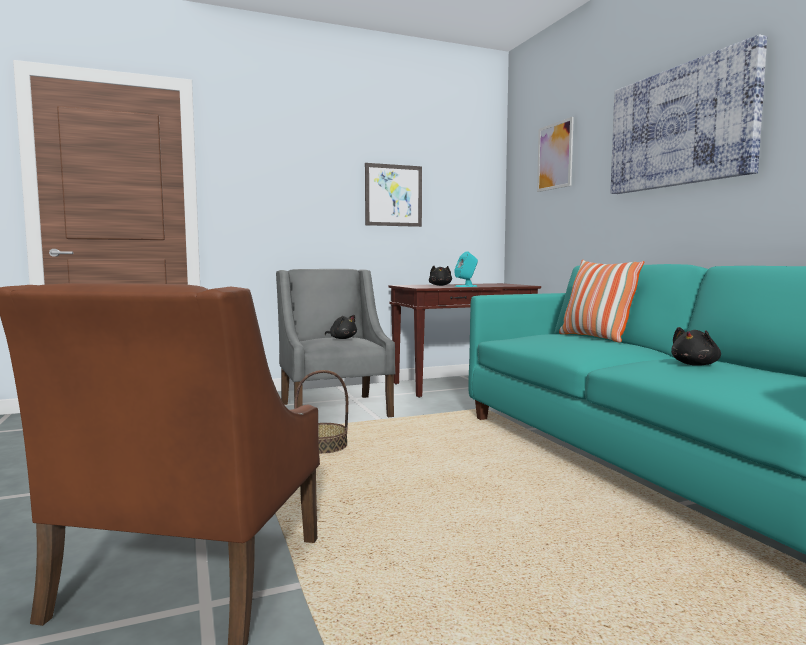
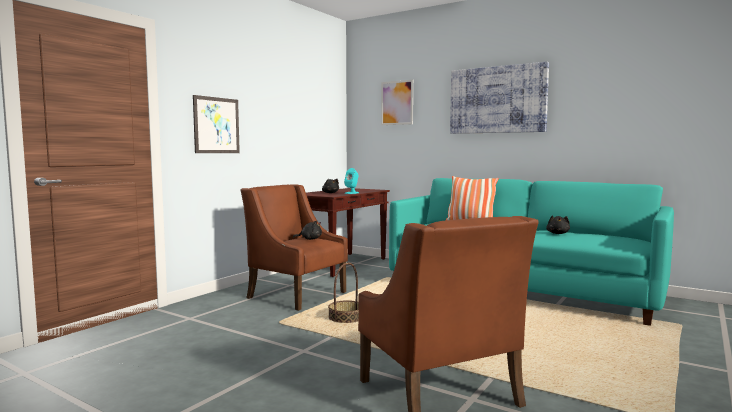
camera: 35 degrees left, 0 degrees up
(335, 409) = (296, 294): grey armchair -> brown armchair
(393, 195) = (288, 124): picture -> picture (216, 125)

